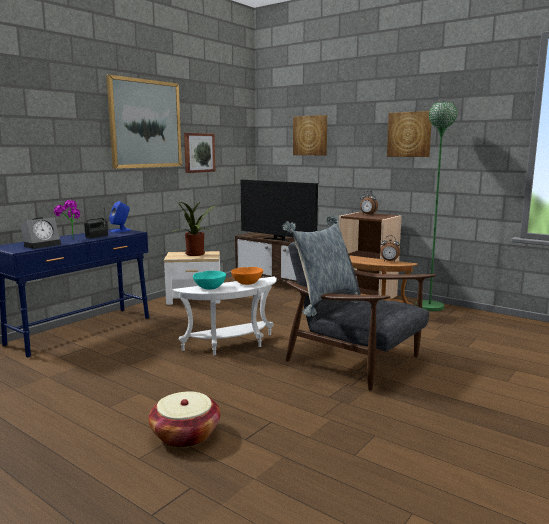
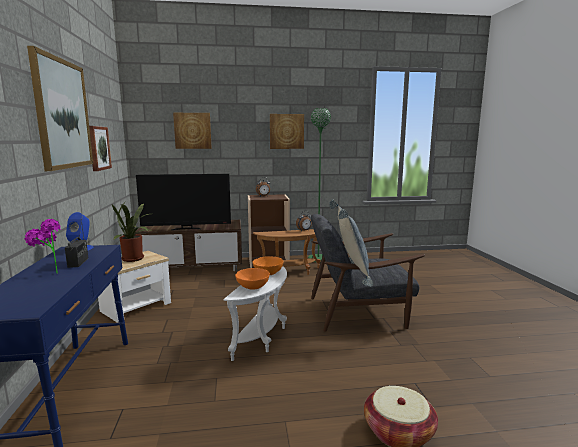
camera: 45 degrees left, 0 degrees up
(42, 245) = (42, 292): alarm clock -> none
(209, 288) = (252, 287): turquoise bowl -> orange bowl

